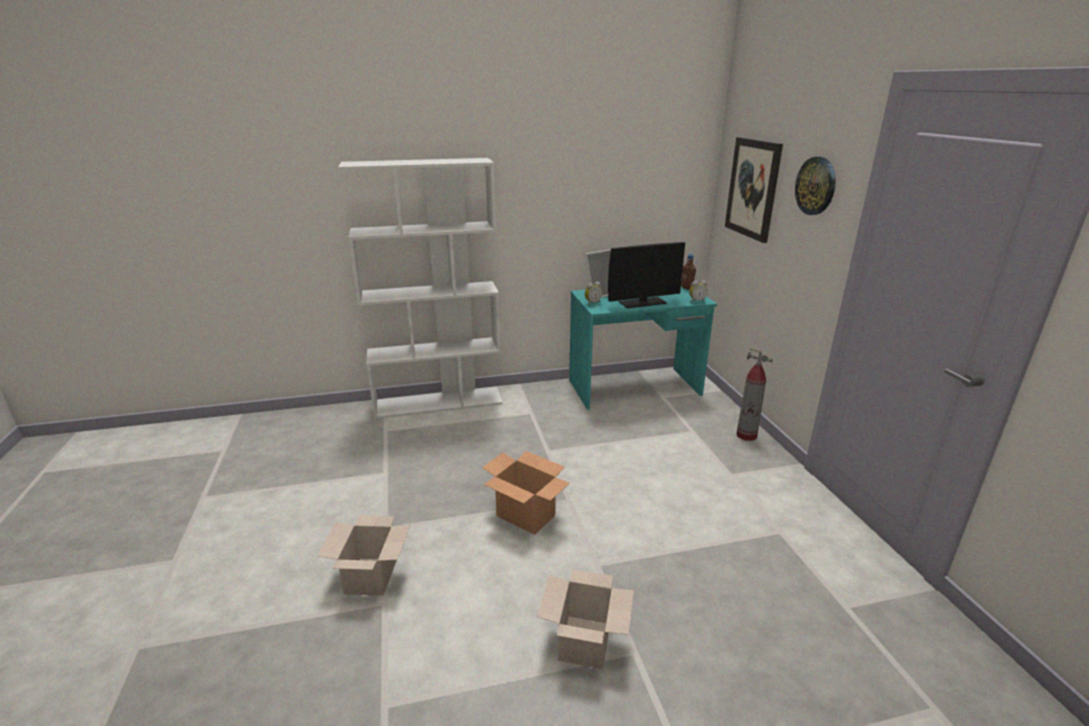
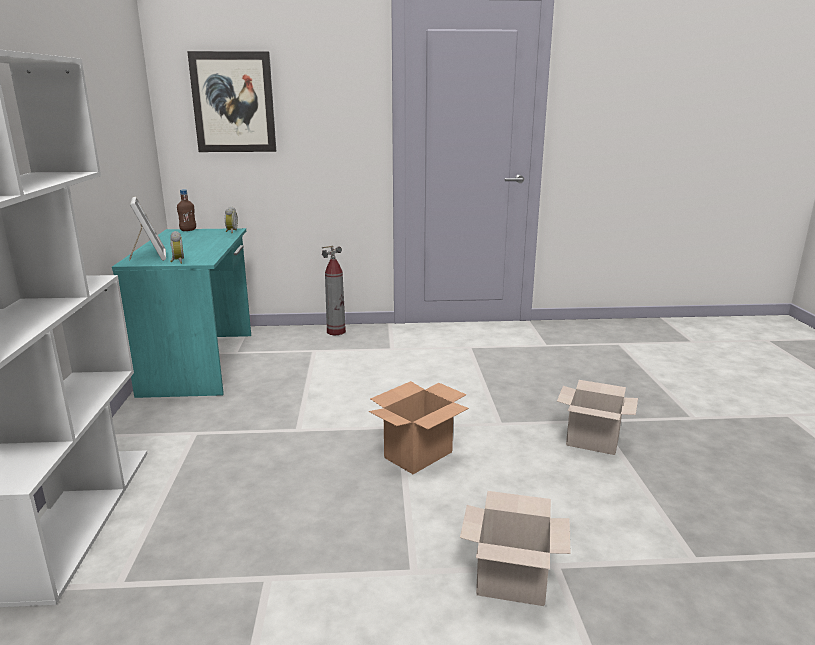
camera: 80 degrees left, 5 degrees down
(642, 302) = (207, 246): monitor -> none
(816, 186) = (330, 84): wall clock -> none

